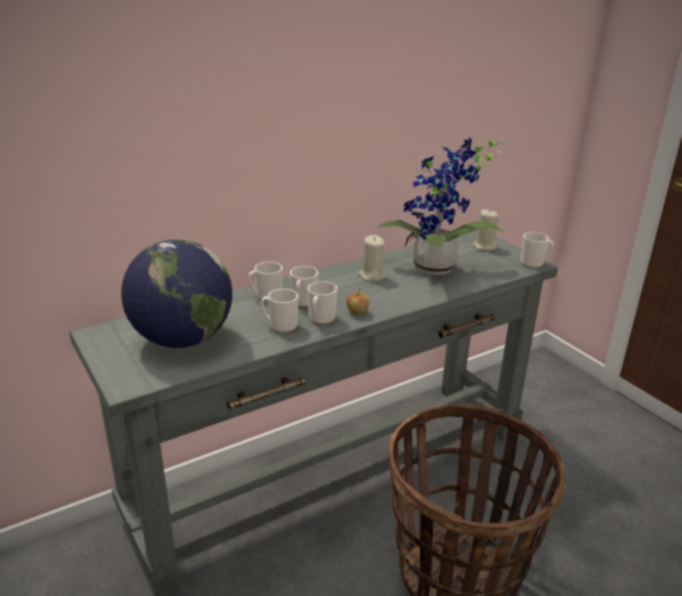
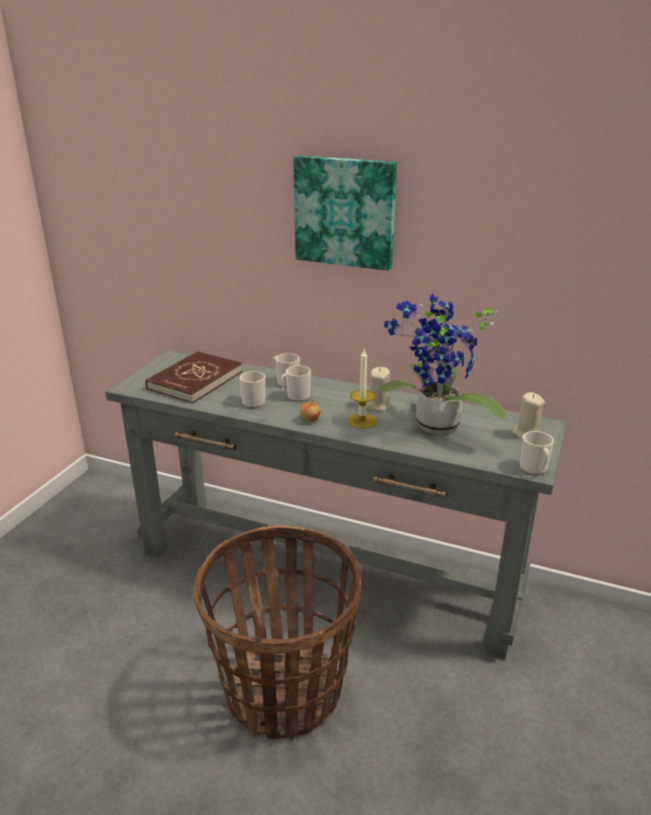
camera: 55 degrees right, 0 degrees up
(182, 339) = (195, 380): globe -> red book
(293, 86) = (345, 212): none -> picture
(320, 319) = (280, 411): mug -> none
(388, 292) = (362, 421): none -> candle

